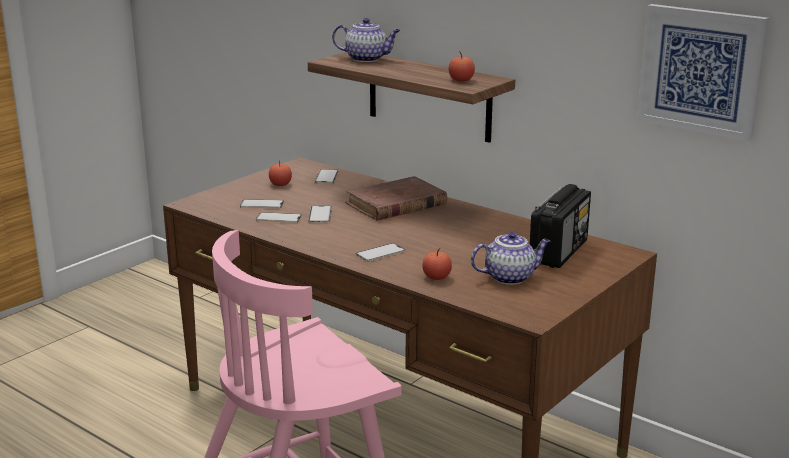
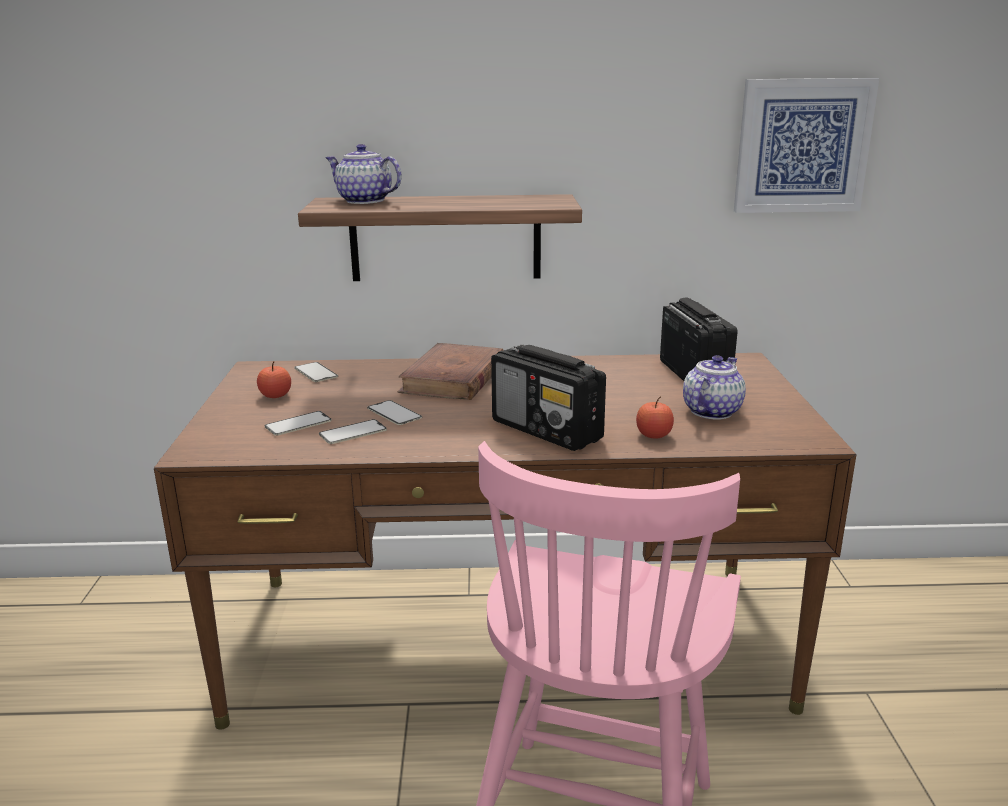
camera: 40 degrees left, 0 degrees up
(367, 59) = (363, 201): teapot -> teapot turned 120 degrees counterclockwise
(380, 253) = (547, 431): phone -> radio
(461, 80) = (530, 201): apple -> none

